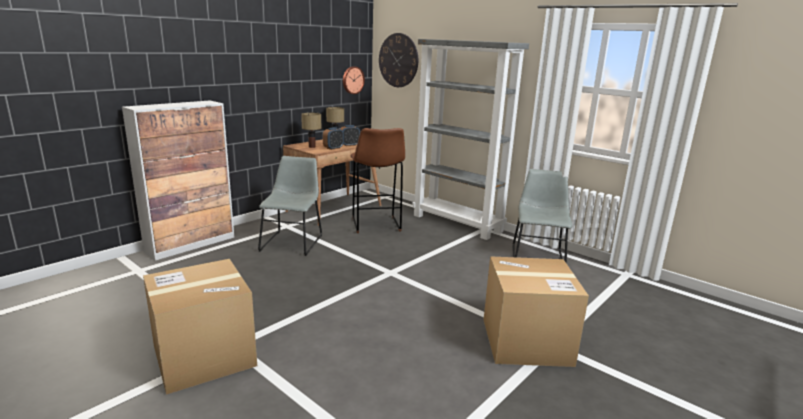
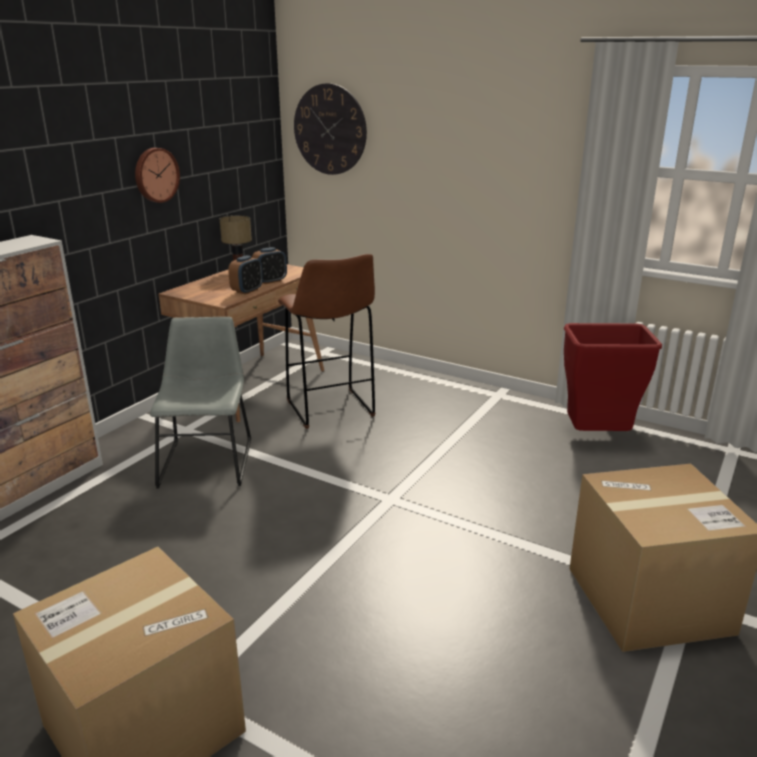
camera: 10 degrees left, 5 degrees up
(311, 147) = (209, 291): table lamp -> none
(352, 80) = (255, 167): wall clock -> wall clock (155, 175)
(458, 223) = (455, 389): grey bookcase -> none
(537, 257) = (597, 437): grey chair -> red trash can

